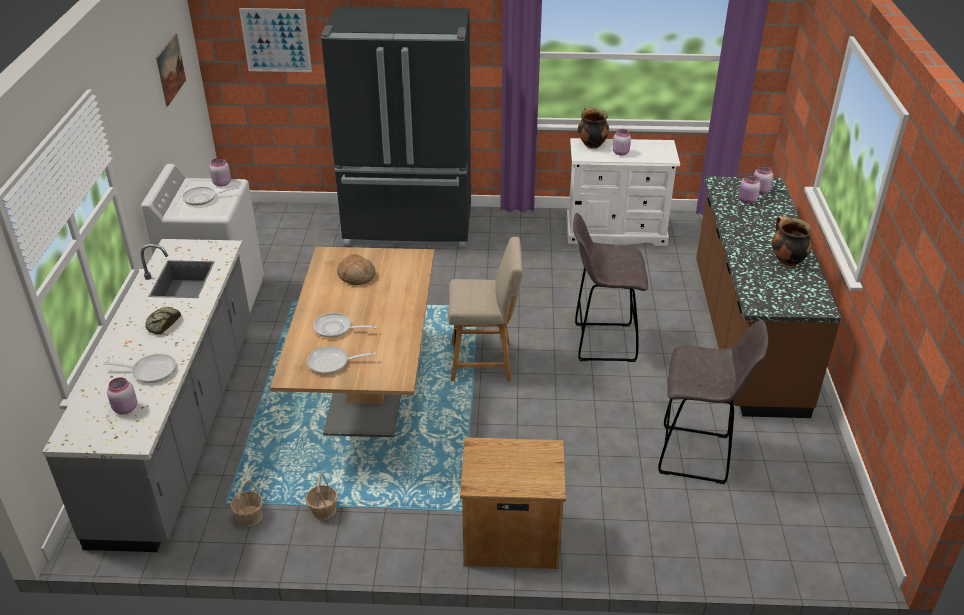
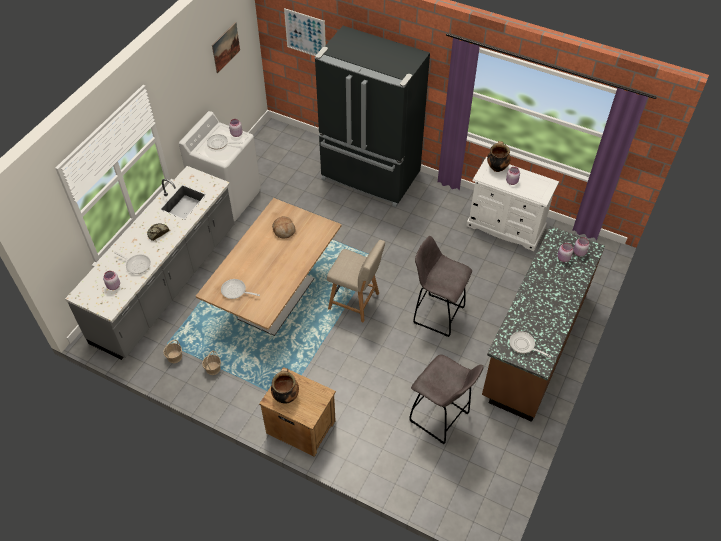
camera: 25 degrees right, 15 degrees up
(336, 329) = (251, 267): frying pan -> frying pan (524, 345)
(786, 260) = (549, 319): cooking pot -> cooking pot (285, 396)

